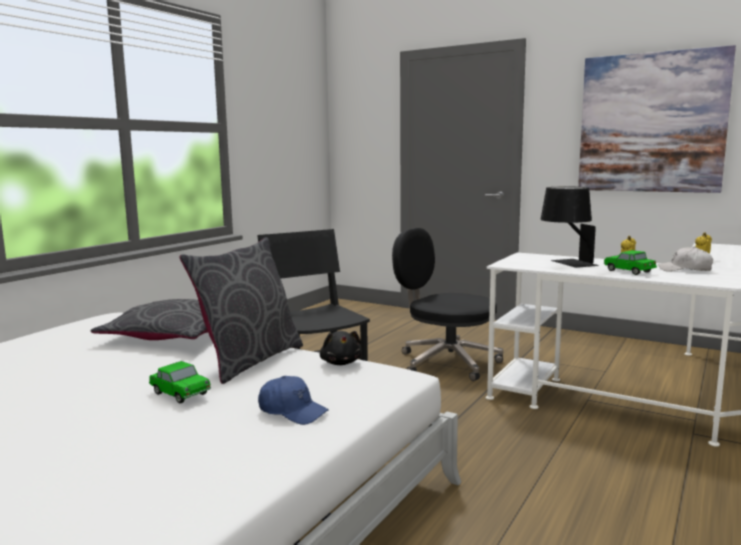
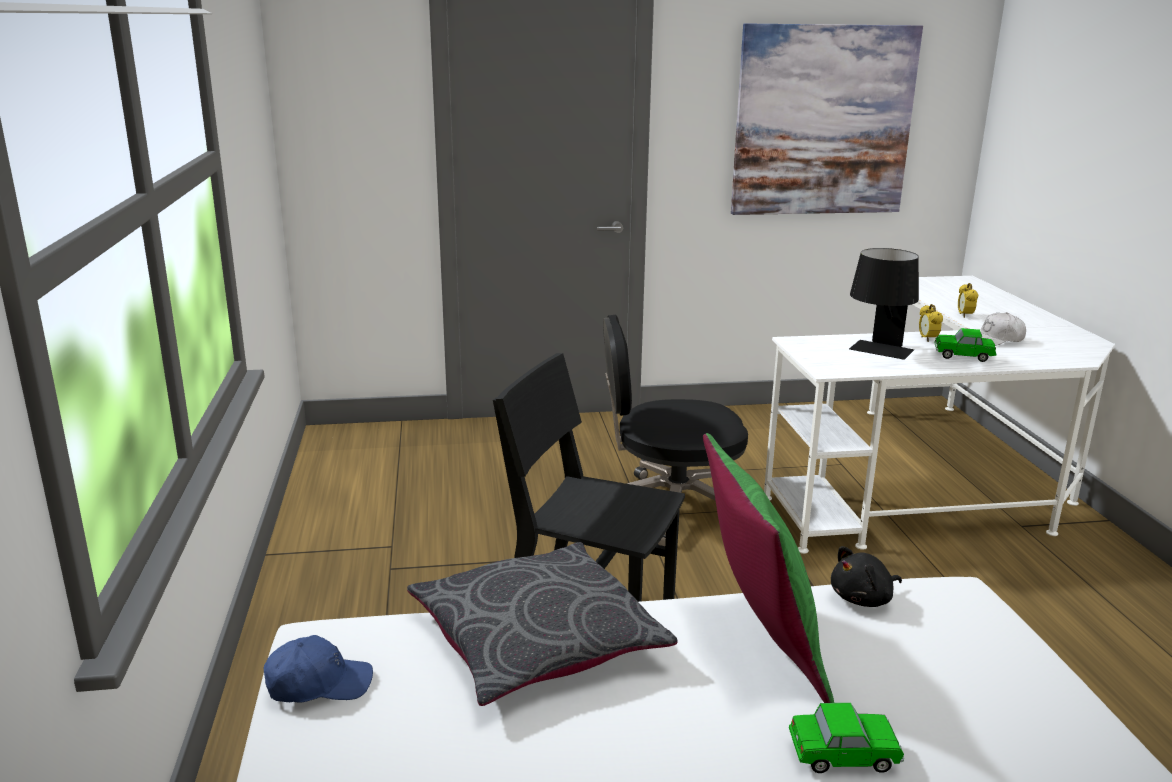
camera: 40 degrees left, 10 degrees up
(249, 360) = (758, 645): grey pillow -> green pillow
(292, 411) = (1001, 710): blue cap -> blue cap (318, 684)
(341, 363) = (863, 599): black plush toy -> black plush toy turned 120 degrees clockwise

